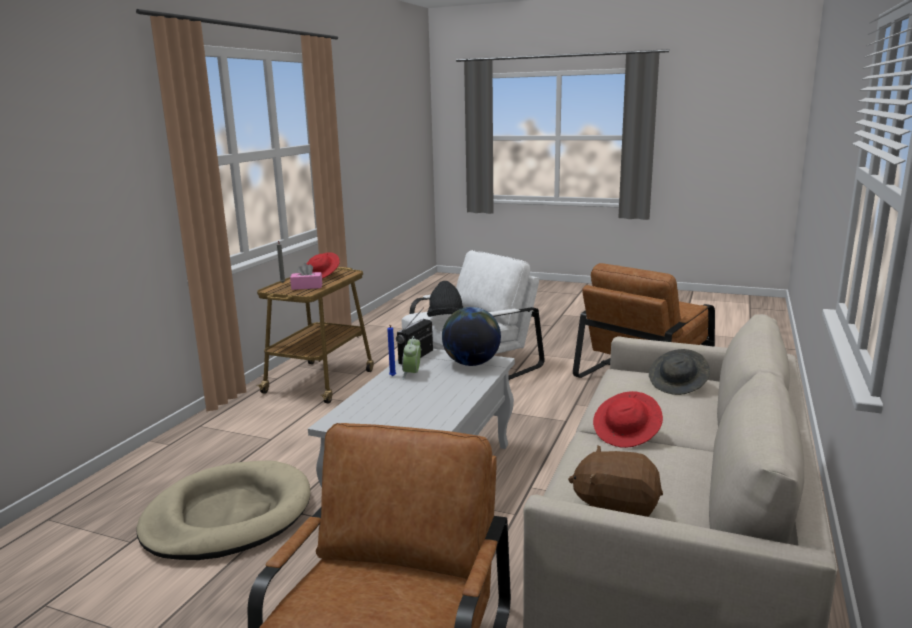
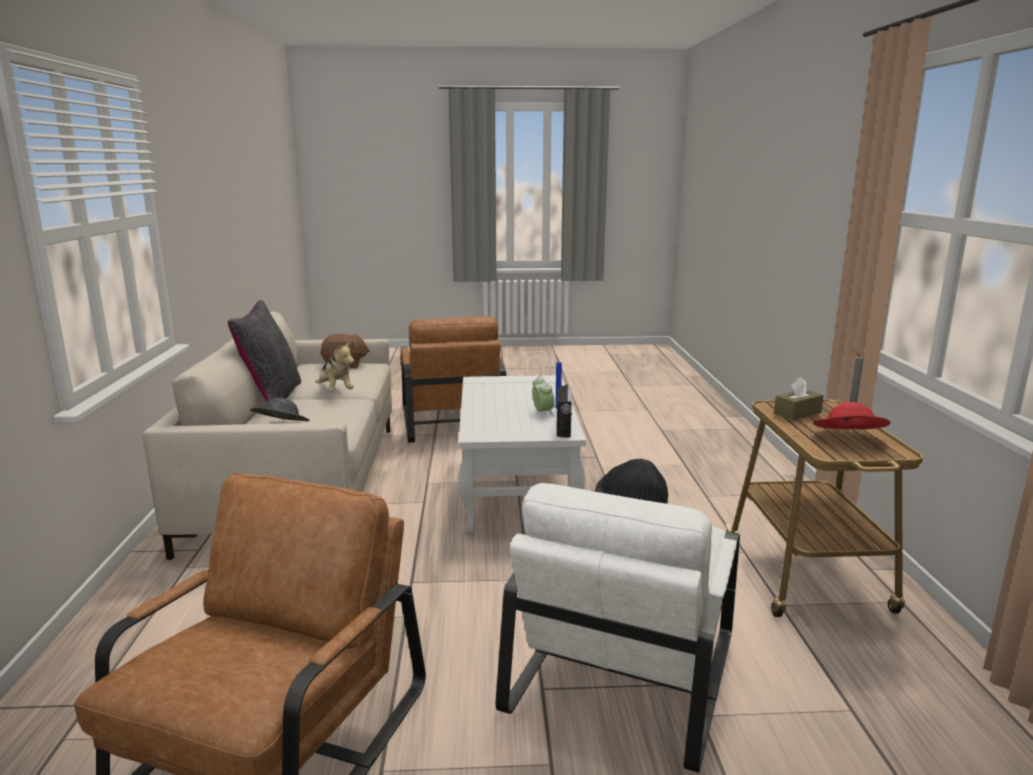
camera: 155 degrees right, 0 degrees up
(228, 516) = (629, 447): beige dog bed -> none
(307, 287) = (797, 413): pink tissue box -> brown tissue box
(471, 363) = (498, 429): globe -> none
(627, 434) = (335, 391): red hat -> plush toy
(713, 439) = (272, 397): none -> black pillow

